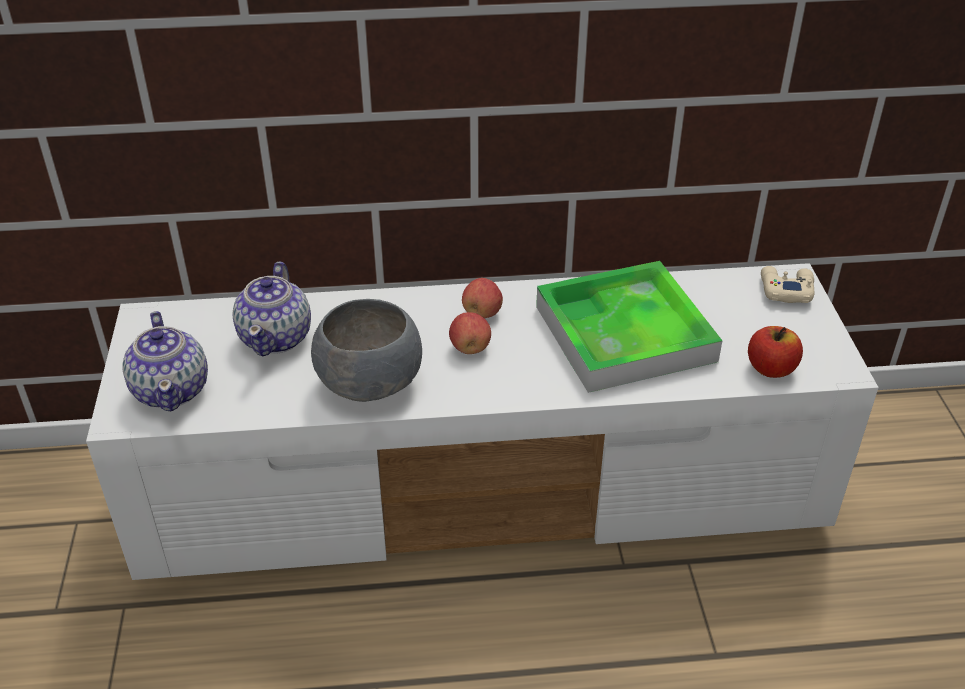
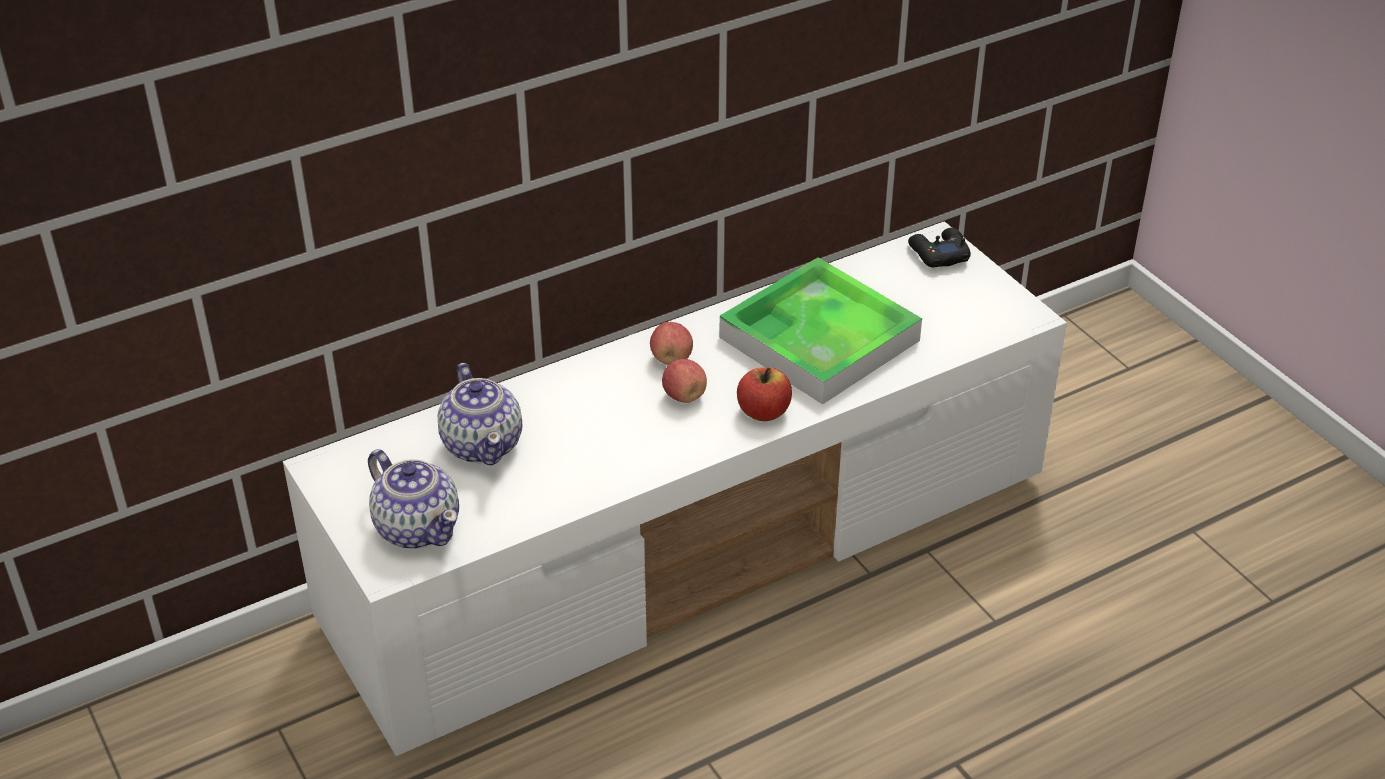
camera: 25 degrees left, 0 degrees up
(372, 382) = (613, 457): grey bowl -> none
(771, 368) = (968, 333): apple -> apple (763, 412)
(785, 290) = (938, 254): beige game controller -> black game controller

